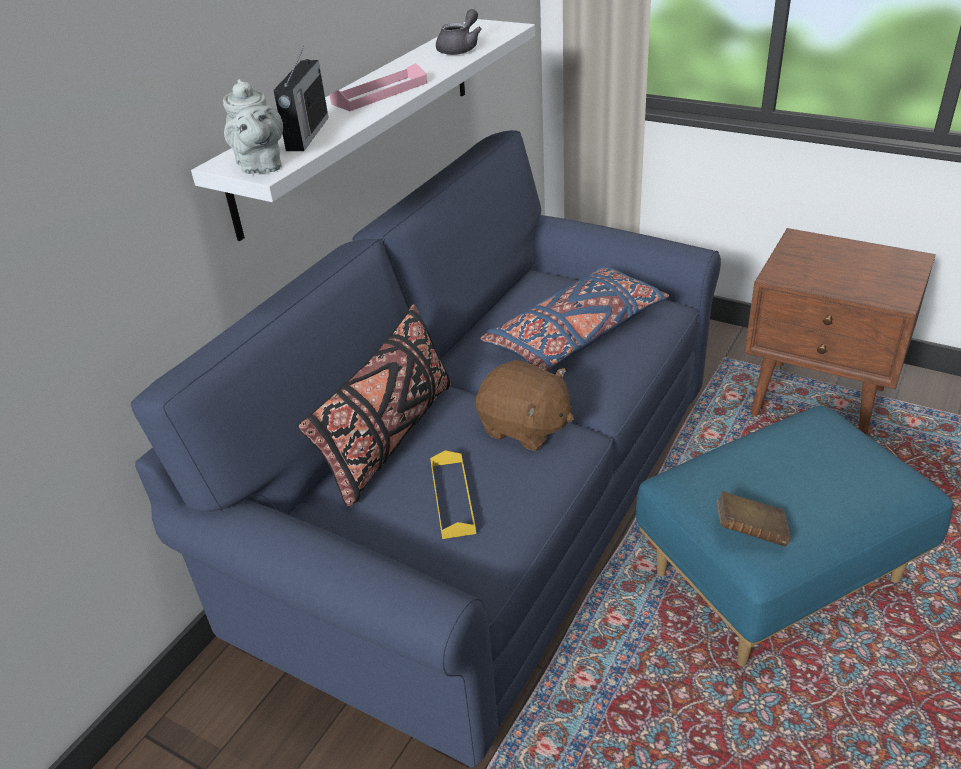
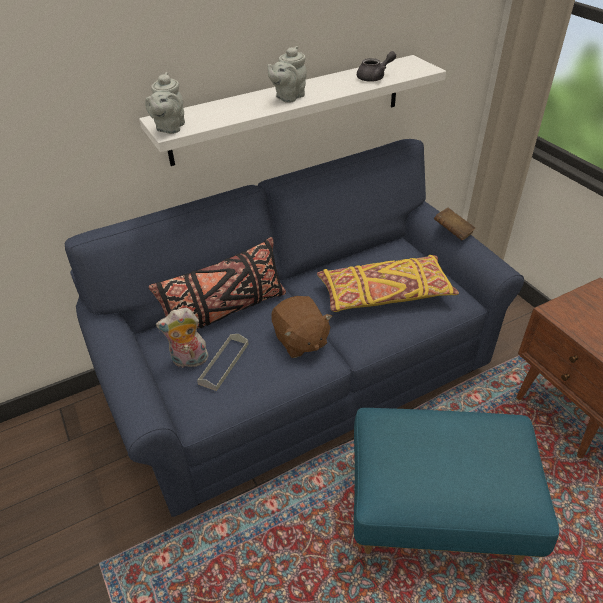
camera: 30 degrees right, 5 degrees up
(307, 134) = (217, 114): radio -> none
(380, 93) = (288, 97): pink tray -> grey teapot
(400, 518) = (189, 361): none -> plush toy
(452, 498) = (224, 363): yellow tray -> grey tray
(576, 335) = (384, 294): blue pillow -> yellow pillow
(750, 532) = (388, 475): brown book -> brown book (453, 232)

